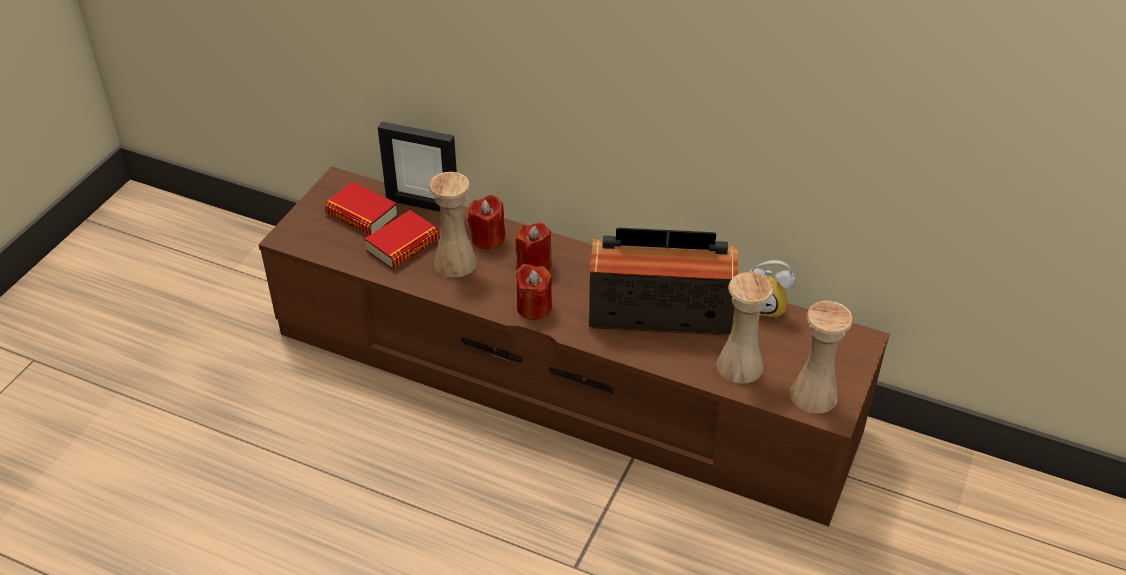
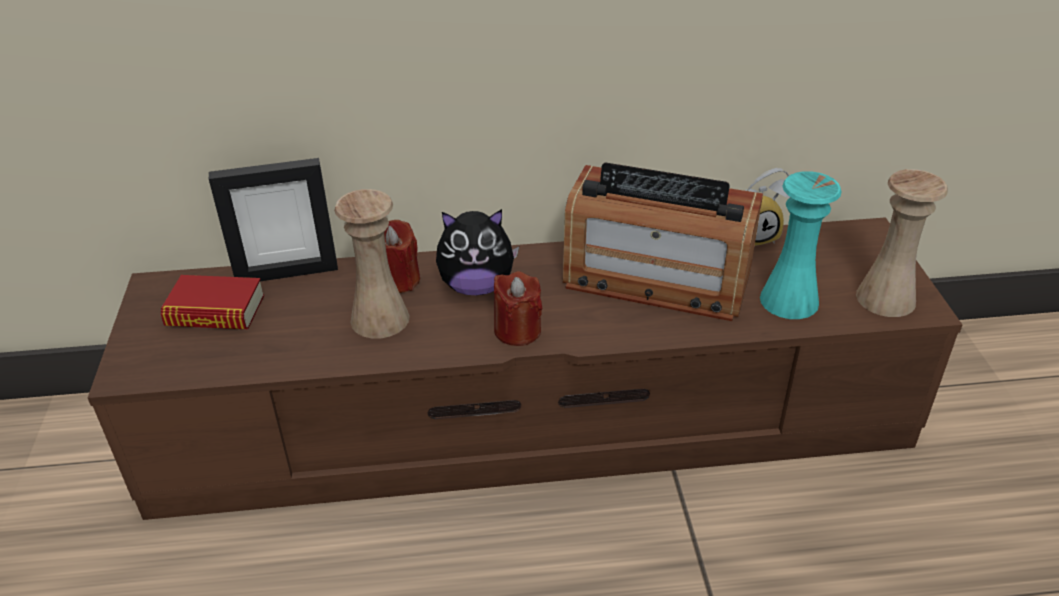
camera: 30 degrees left, 5 degrees down
(403, 246) = (297, 325): book -> none
(534, 264) = (477, 286): red candle -> plush toy
(660, 310) = (656, 279): radio -> radio turned 135 degrees counterclockwise
(740, 366) = (789, 300): beige vase -> turquoise vase

